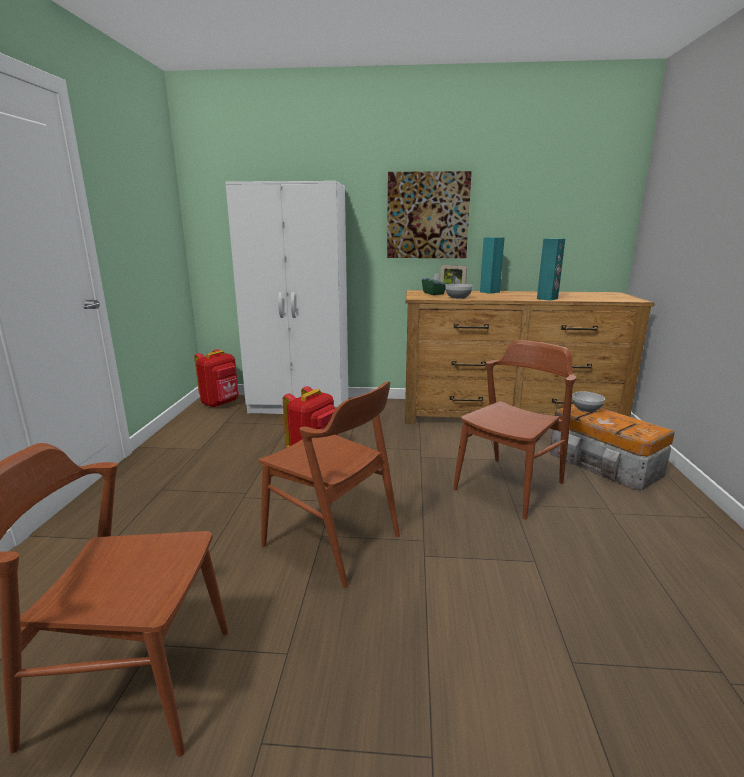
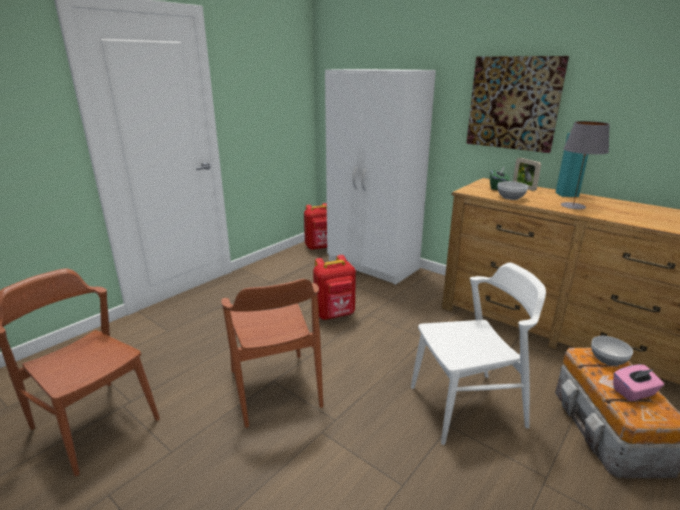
camera: 35 degrees right, 5 degrees up
(509, 297) = (573, 206): none -> grey table lamp
(509, 486) = (467, 406): brown chair -> white chair
(547, 299) = (615, 217): turquoise speaker -> none
(624, 422) = (634, 392): none -> pink tissue box

